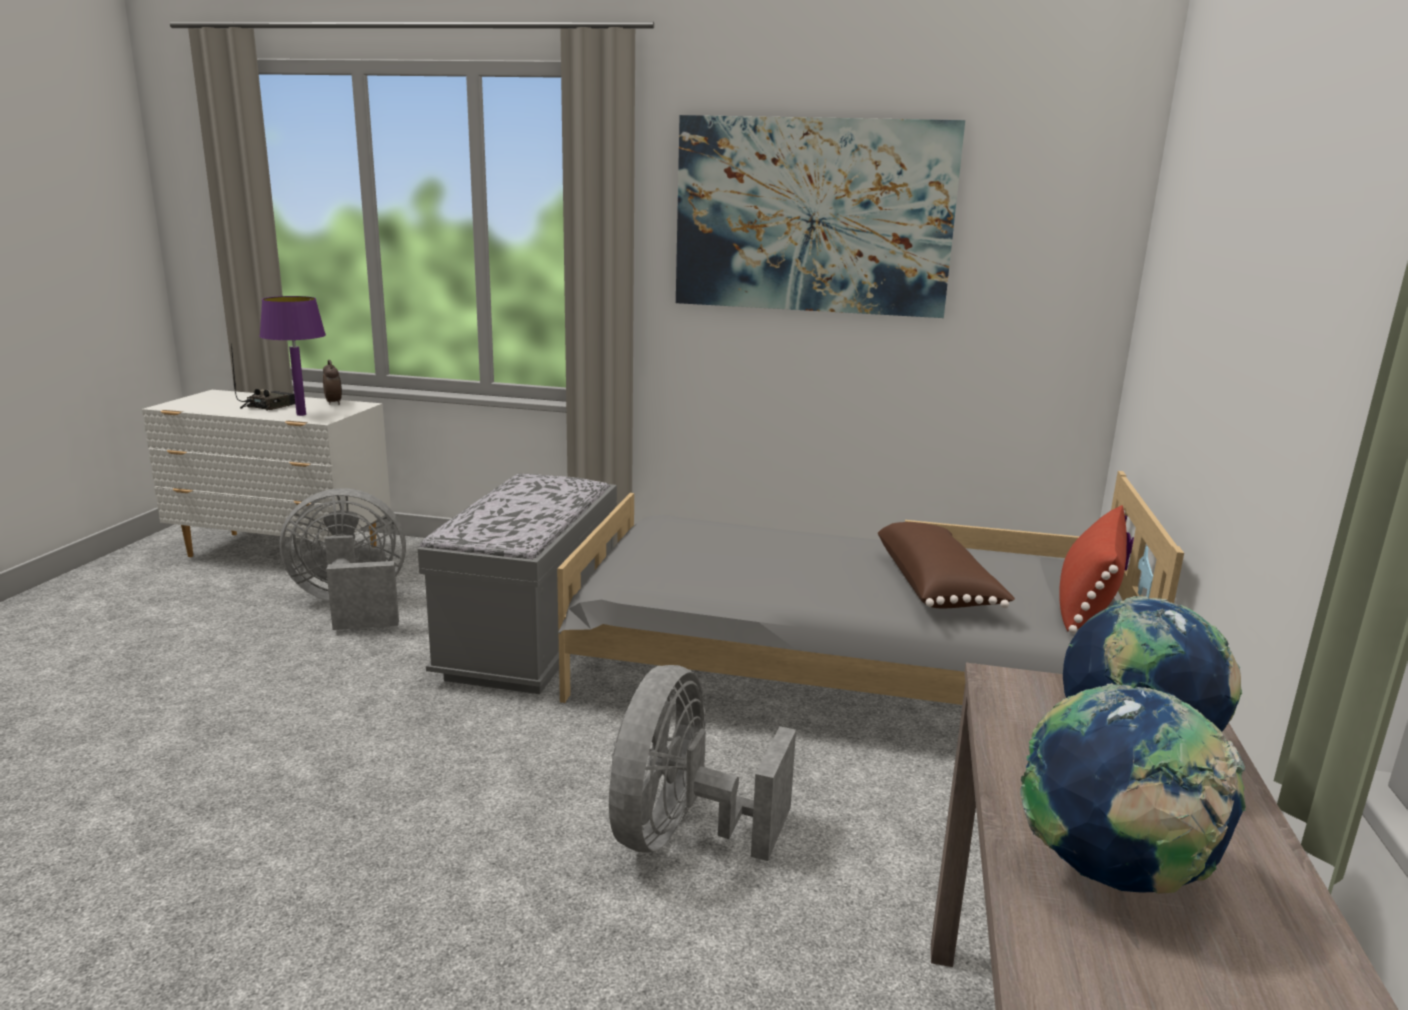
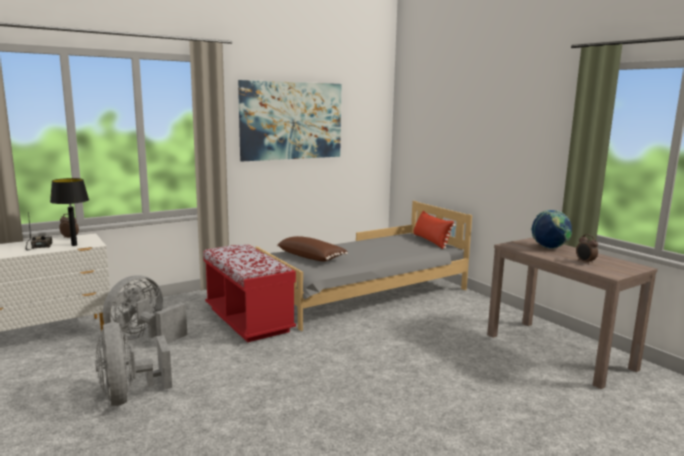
camera: 45 degrees left, 5 degrees down
(301, 414) = (74, 245): purple table lamp -> black table lamp
(531, 639) = (248, 320): grey bench -> red bench
(683, 834) = (402, 342): grey fan -> grey fan (129, 396)
(937, 587) = (396, 248): brown pillow -> brown pillow (311, 257)
(1112, 876) = (585, 262): globe -> alarm clock

